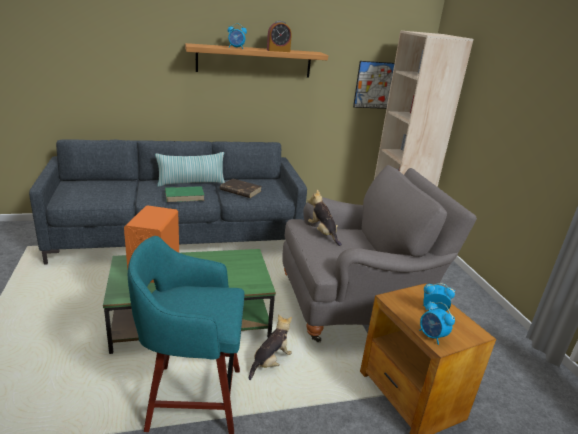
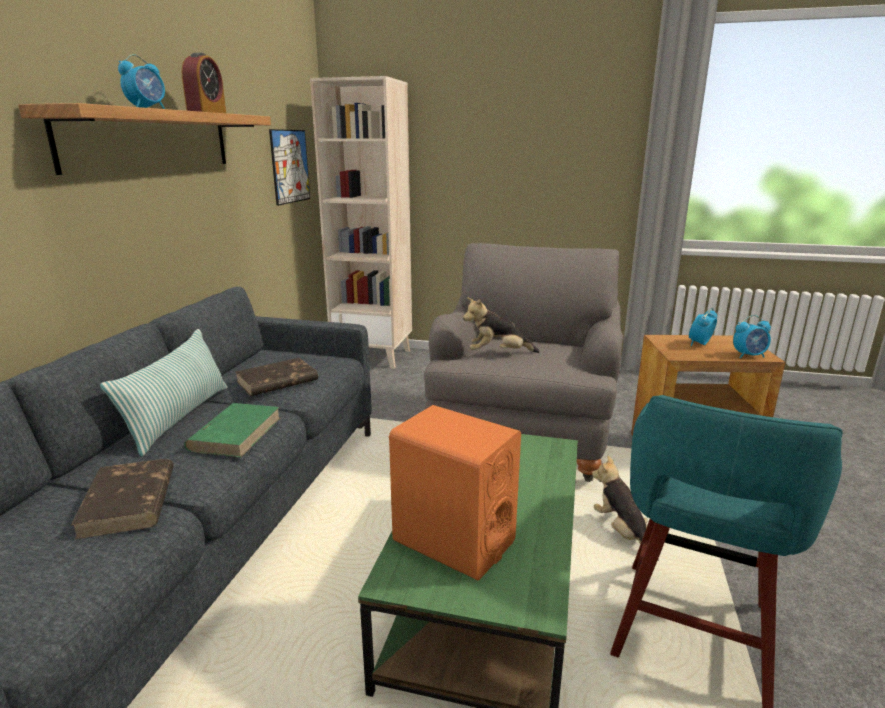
camera: 60 degrees left, 5 degrees down
(127, 194) = (129, 502): none -> brown book

